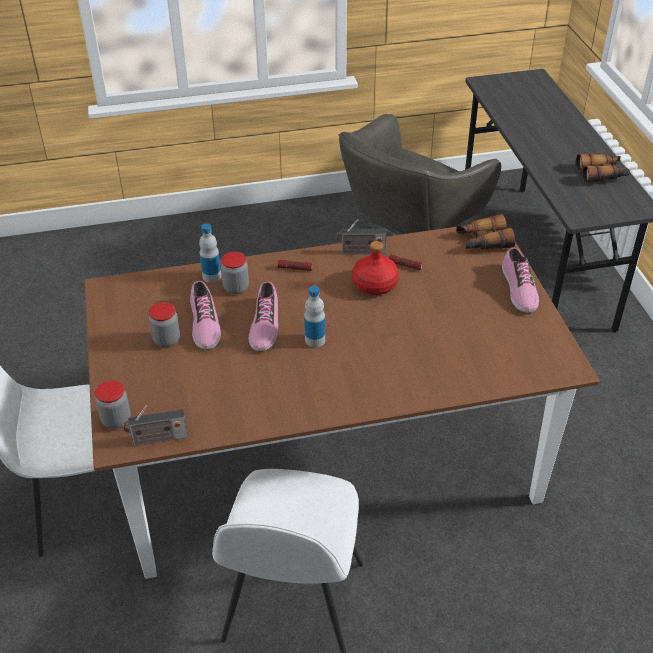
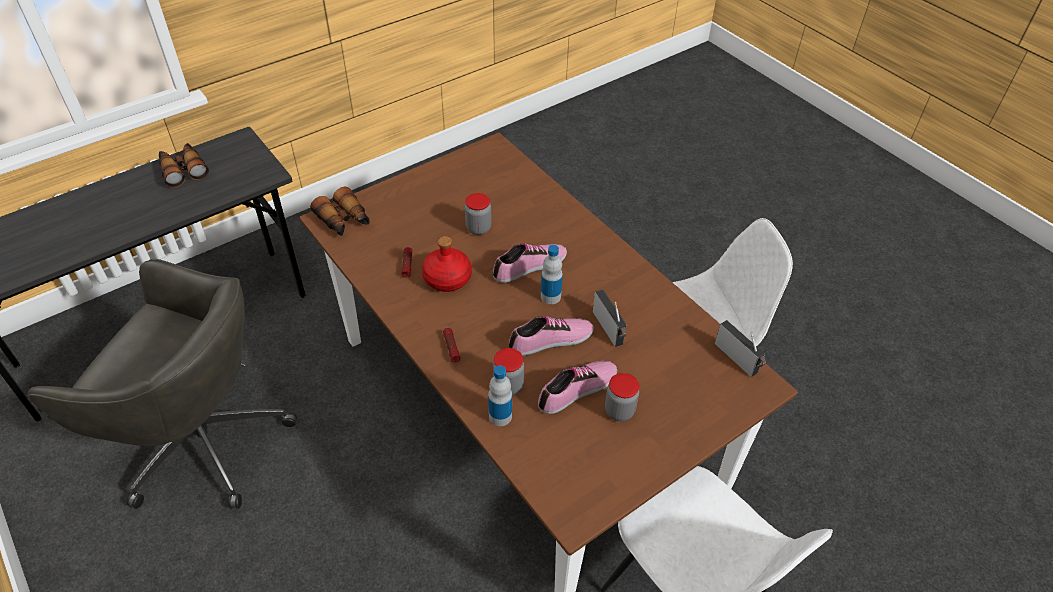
camera: 115 degrees left, 5 degrees up
(116, 420) = (741, 400): jar -> jar (478, 228)
(361, 252) = (399, 303): radio -> radio (609, 329)
(518, 288) = (408, 187): shoe -> shoe (530, 266)

